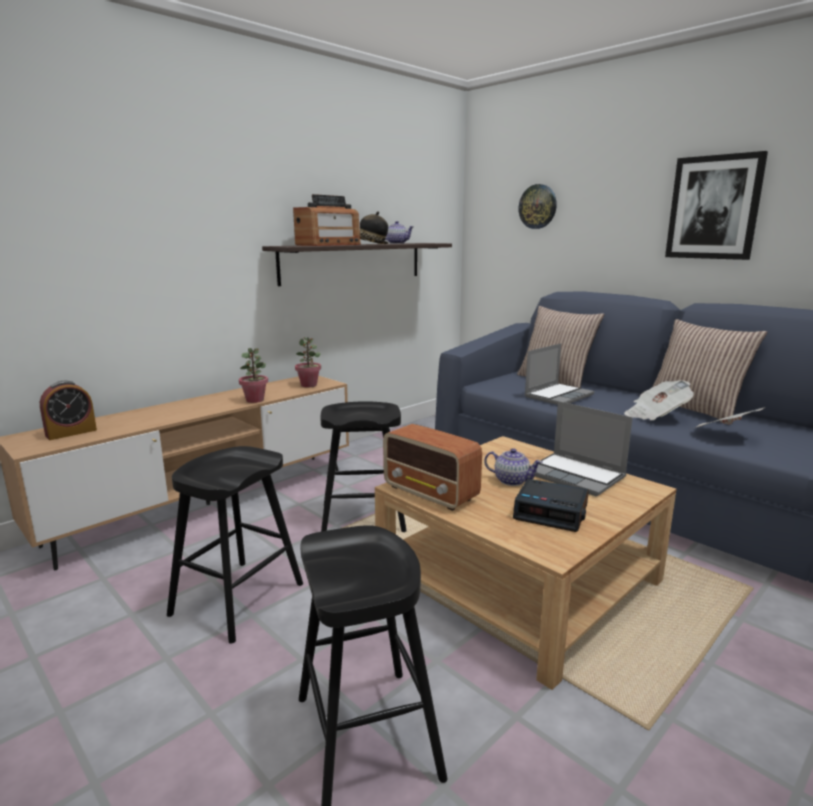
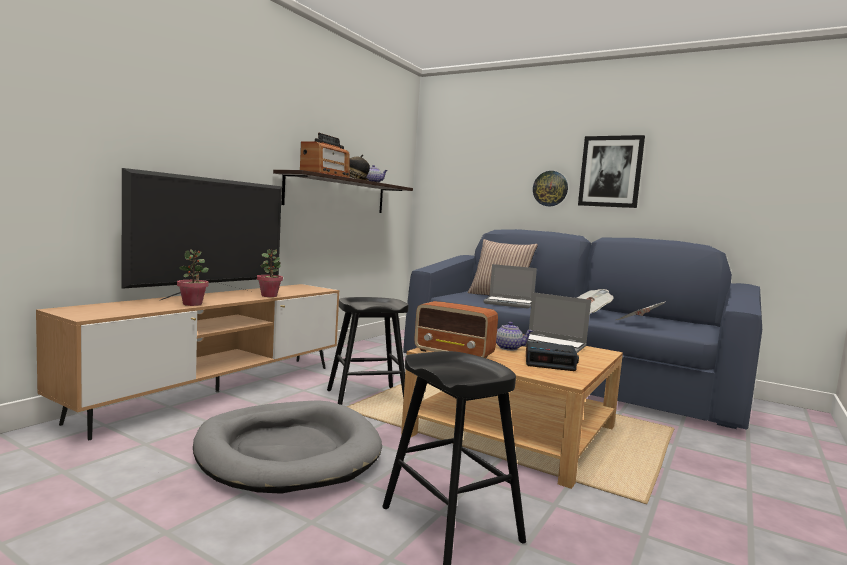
camera: 15 degrees left, 10 degrees down
(71, 433) = (114, 308): alarm clock -> none
(189, 403) = (209, 295): none -> television
(237, 599) = (288, 452): black stool -> grey dog bed
(309, 385) = (307, 289): potted plant -> potted plant (192, 304)
(537, 206) = (478, 165): wall clock -> wall clock (550, 188)
(558, 395) = (509, 303): laptop -> laptop turned 75 degrees clockwise
(695, 409) = (609, 313): pillow -> none

